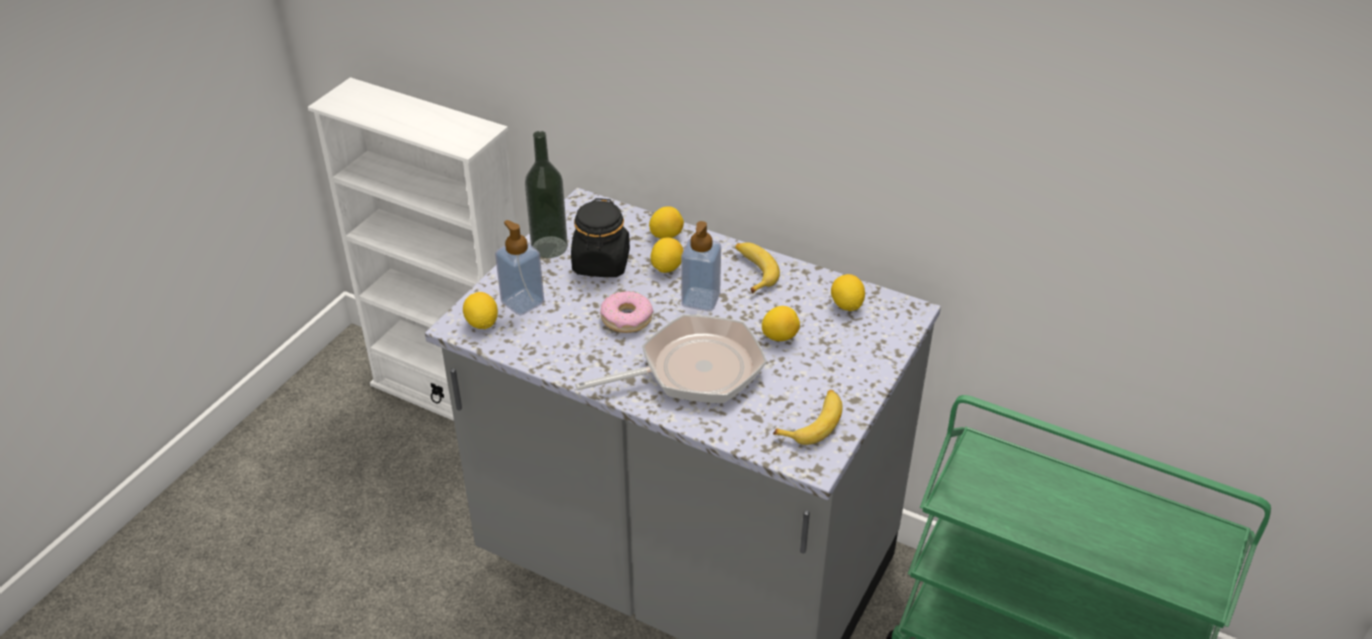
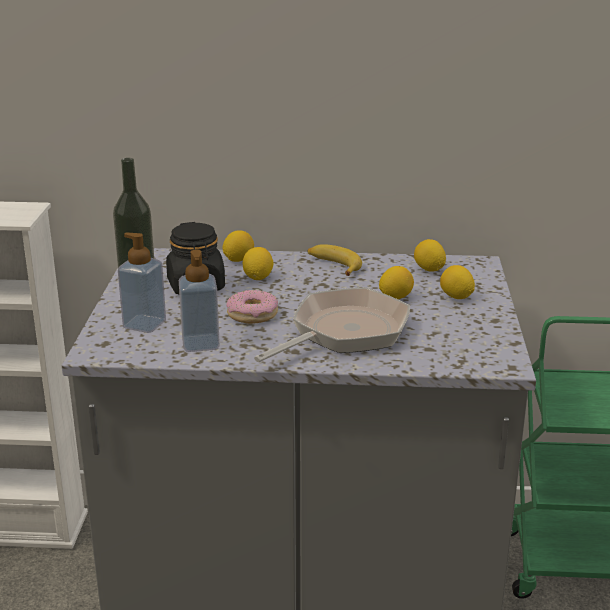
camera: 25 degrees left, 15 degrees down
(482, 323) = (117, 346): lemon -> lemon (456, 297)
(700, 300) = (306, 290): soap dispenser -> soap dispenser (200, 343)
(813, 422) = (477, 341): banana -> none

